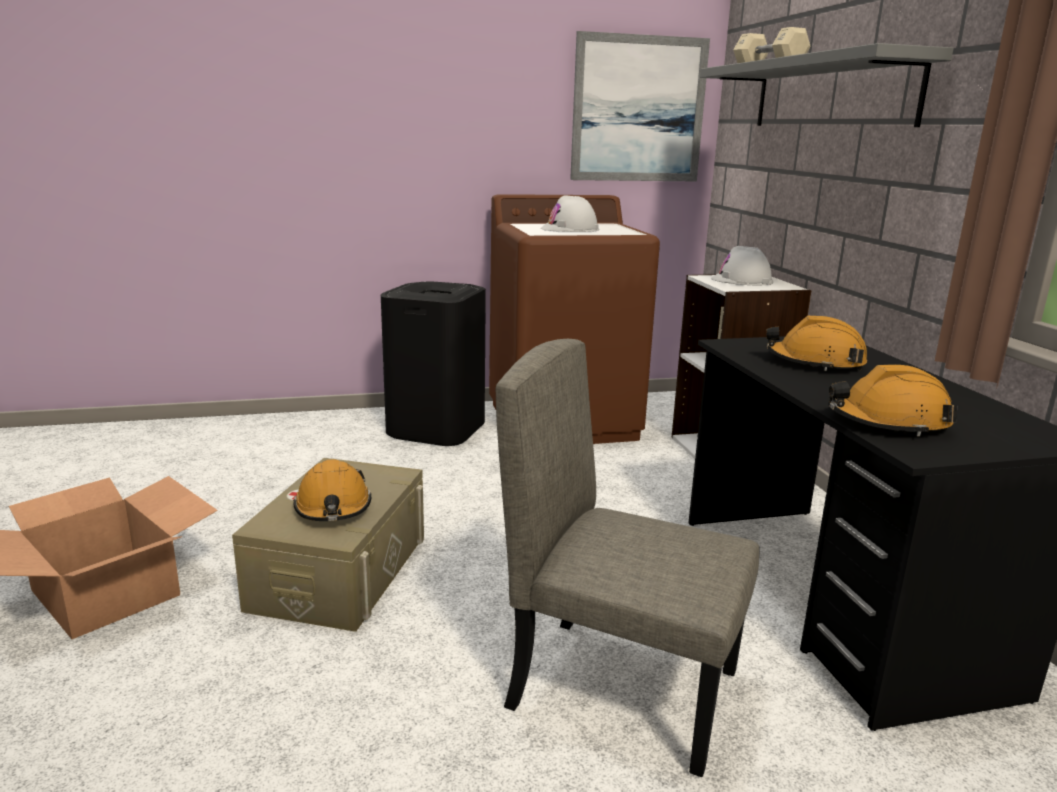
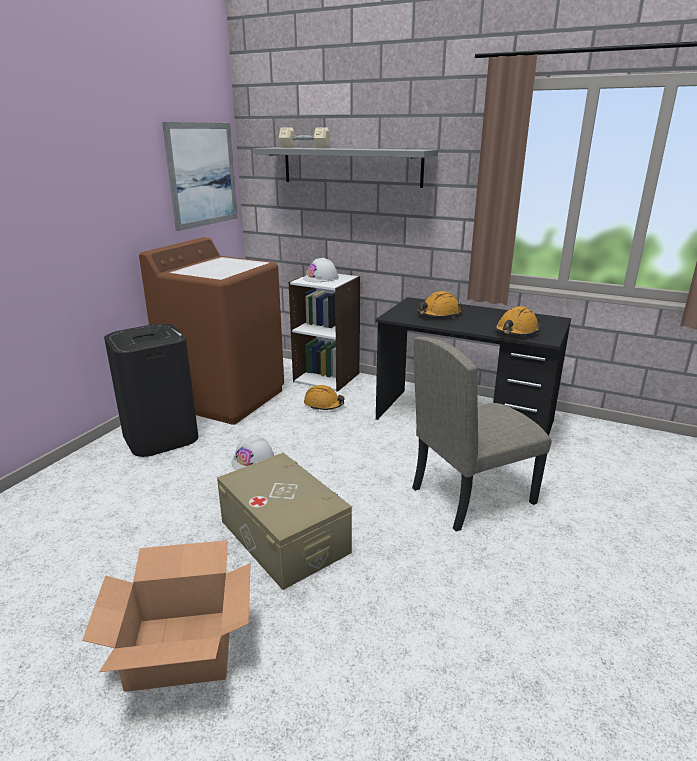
camera: 50 degrees left, 5 degrees up
(333, 507) = (292, 495): orange hard hat -> orange hard hat (323, 405)
(570, 229) = (220, 268): white hard hat -> white hard hat (253, 460)

